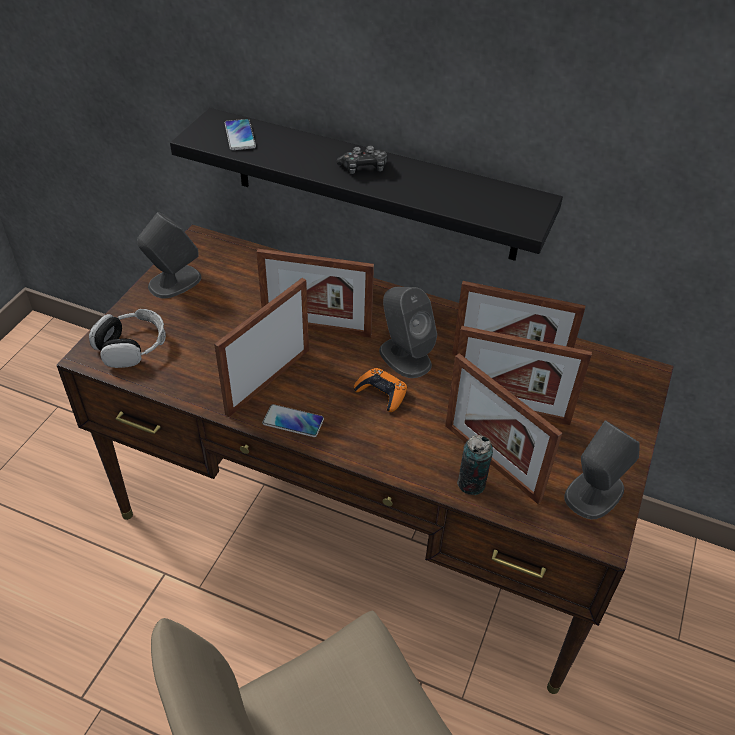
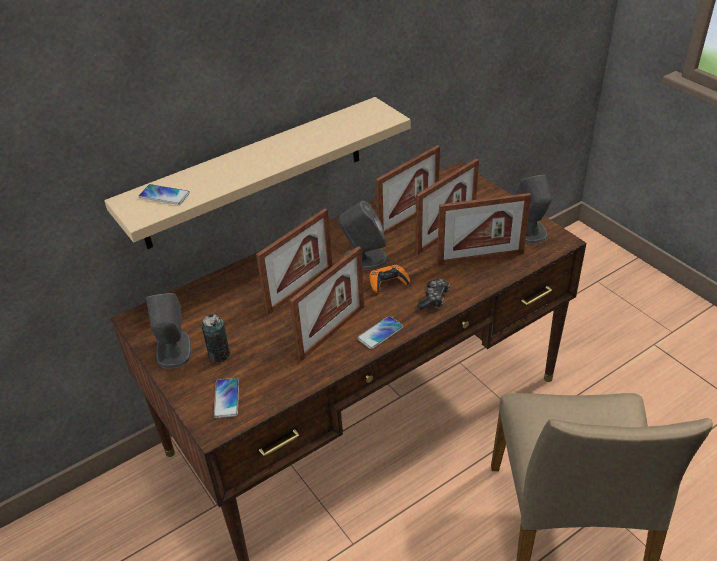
camera: 55 degrees left, 5 degrees down
(131, 346) = (226, 398): headphones -> phone
(268, 381) = (331, 332): picture frame -> picture frame turned 120 degrees counterclockwise
(364, 168) = (268, 155): game controller -> game controller (434, 298)
(374, 185) = (254, 173): black shelf -> beige shelf
(471, 484) = (491, 273): can -> can (219, 355)

